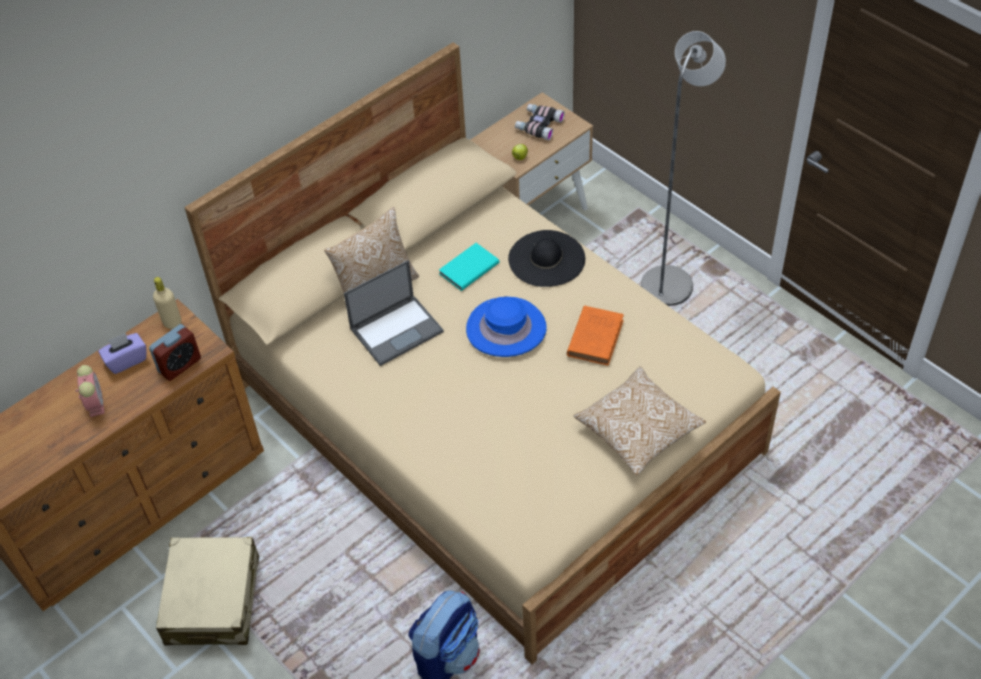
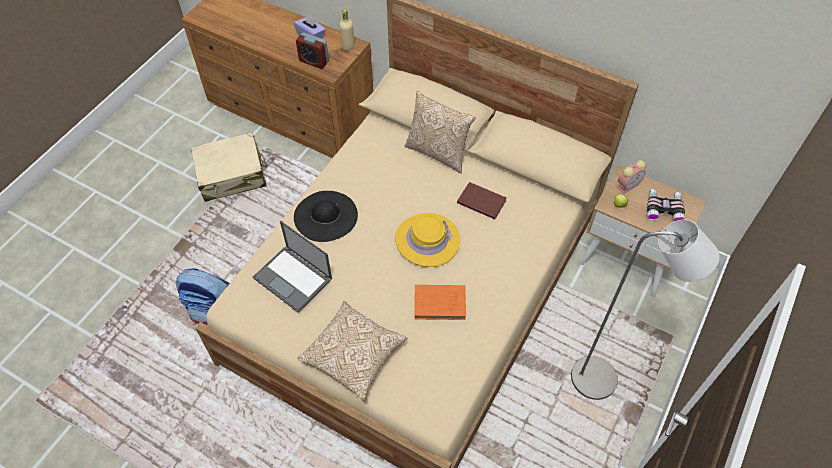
camera: 70 degrees right, 5 degrees up
(95, 403) = (273, 34): alarm clock -> alarm clock (628, 185)
(397, 329) = (405, 174): laptop -> laptop (293, 278)
(467, 268) = (481, 201): turquoise book -> brown book
(506, 329) = (427, 240): blue hat -> yellow hat
(546, 259) = (511, 250): black hat -> black hat (325, 216)

